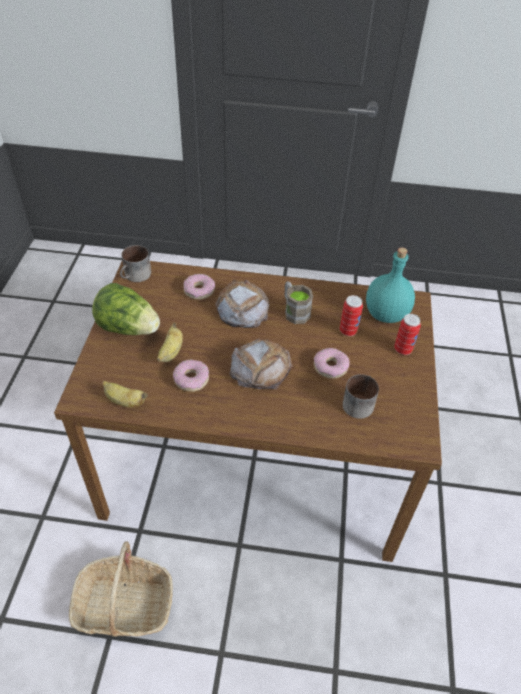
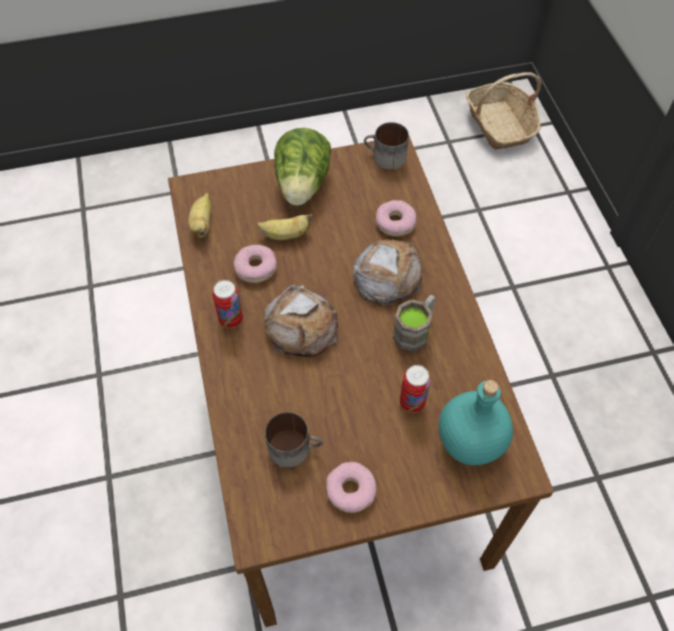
camera: 70 degrees right, 10 degrees up
(124, 605) = (130, 373): basket -> basket (500, 125)
(330, 367) = (339, 399): donut -> donut (351, 490)
(403, 349) = (412, 479): can -> can (231, 319)

